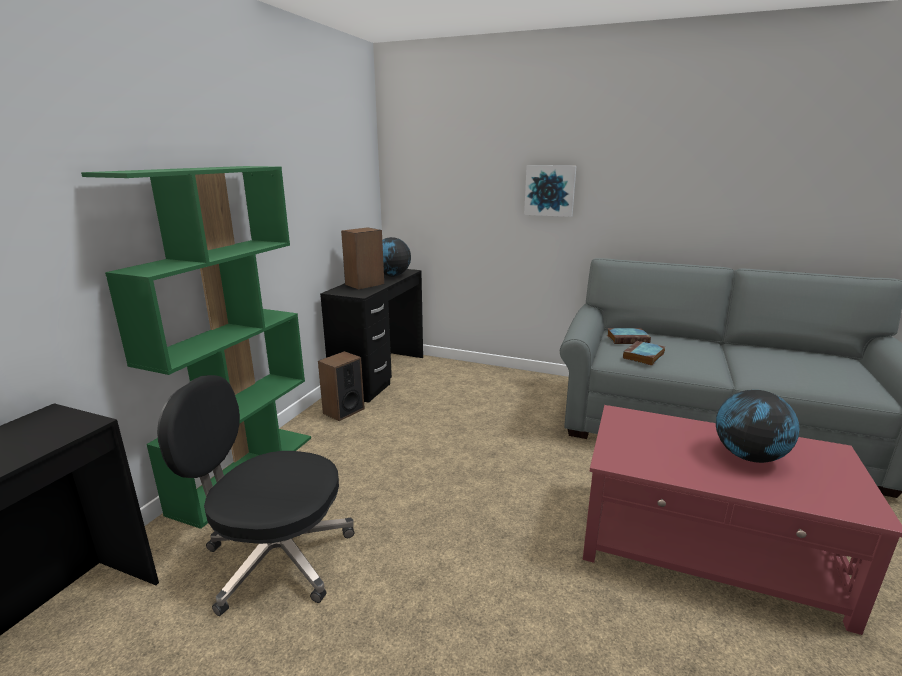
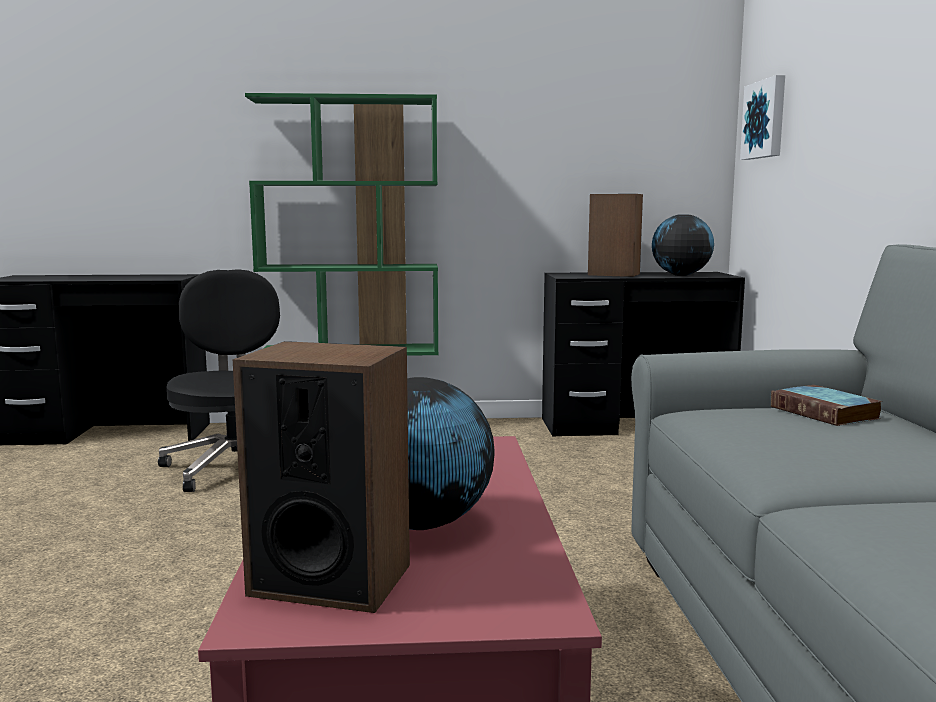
camera: 65 degrees right, 10 degrees down
(343, 411) = (514, 431): speaker -> speaker (330, 579)
(550, 190) = (892, 112): picture -> picture (765, 119)
(643, 356) = (743, 424): book -> none

